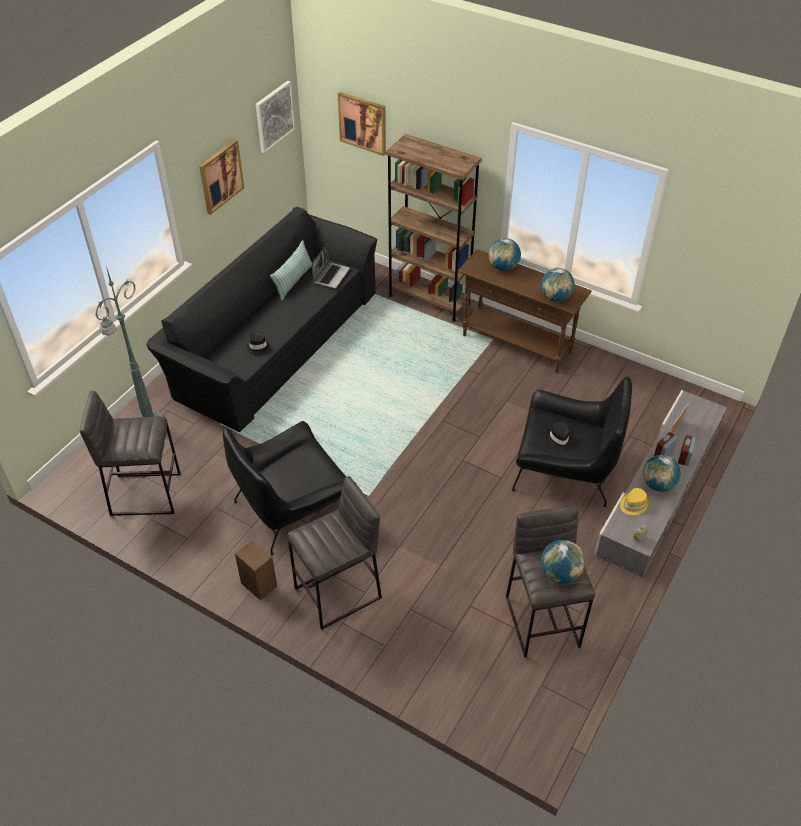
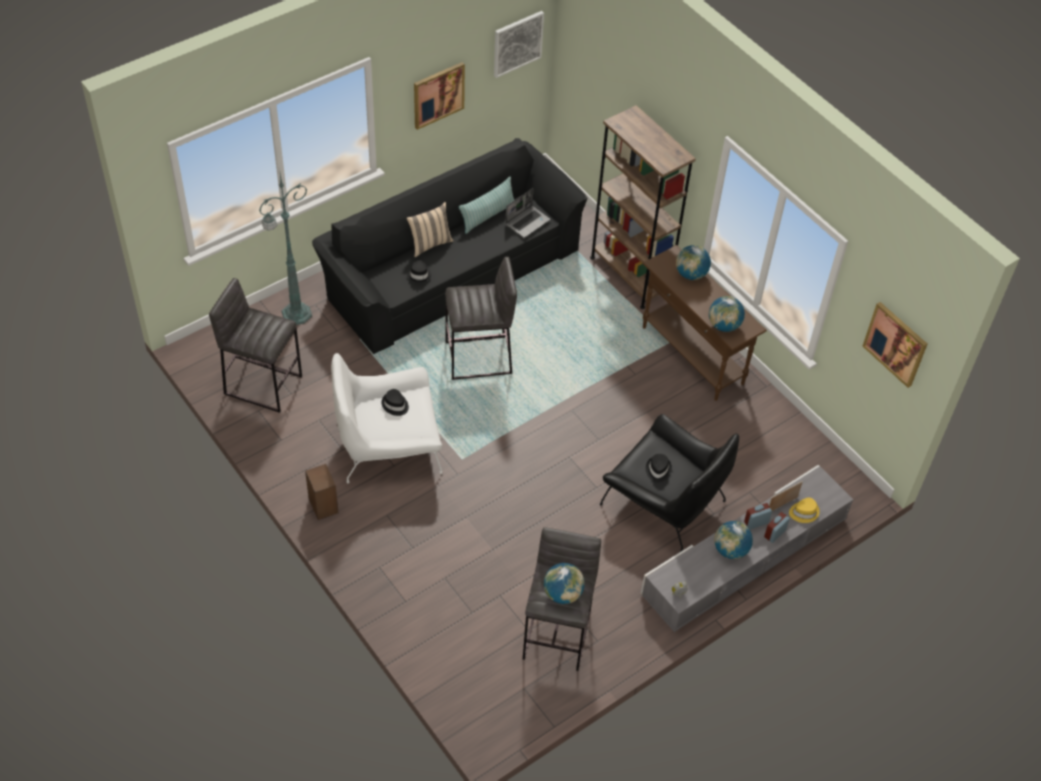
camera: 20 degrees right, 5 degrees up
(254, 318) = (429, 244): none -> beige pillow
(292, 463) = (395, 405): none -> black hat
(293, 507) = (388, 445): black armchair -> white armchair
(339, 593) = (389, 540): grey stool -> grey stool (479, 358)
(363, 123) = (603, 77): picture -> picture (895, 344)
(633, 504) = (695, 559): yellow hat -> yellow hat (803, 512)

